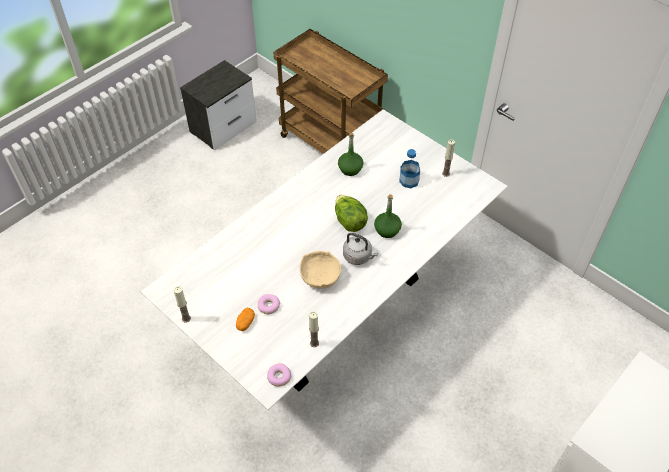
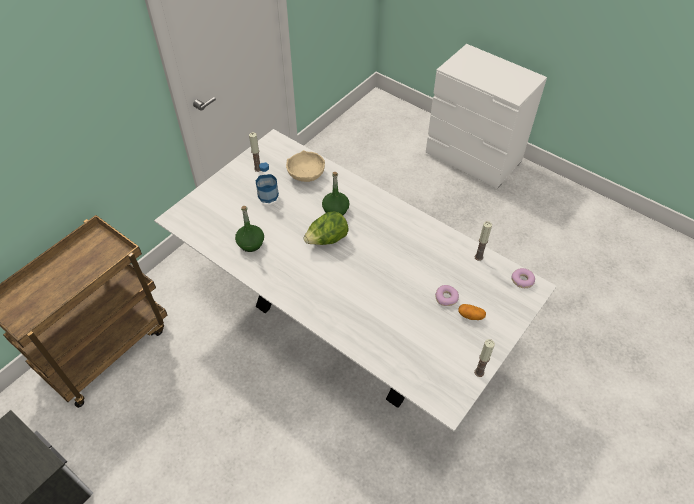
camera: 95 degrees left, 0 degrees up
(320, 277) = (402, 259): beige bowl -> beige bowl (306, 174)
(358, 257) = (372, 230): grey kettle -> none

